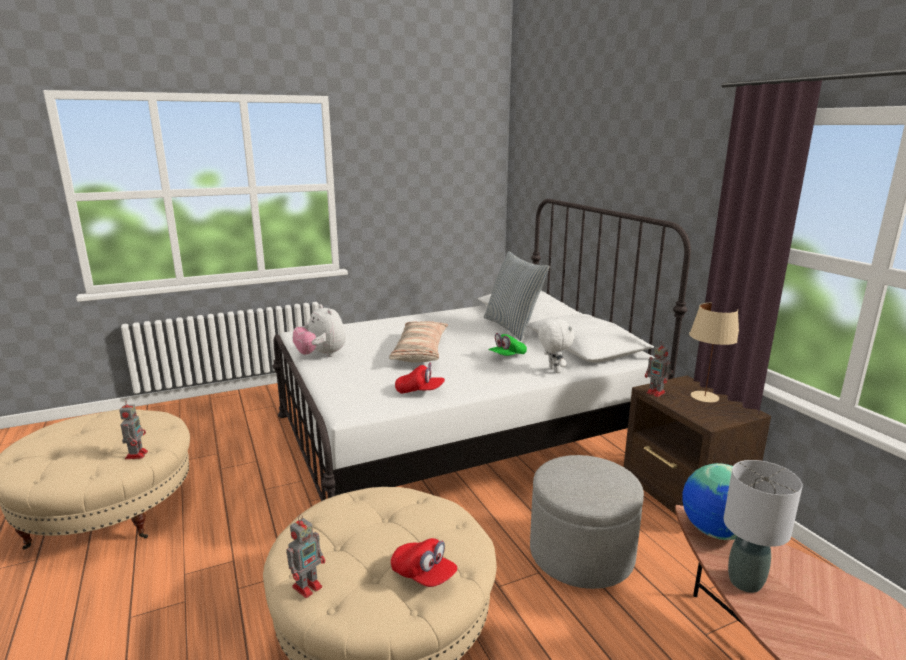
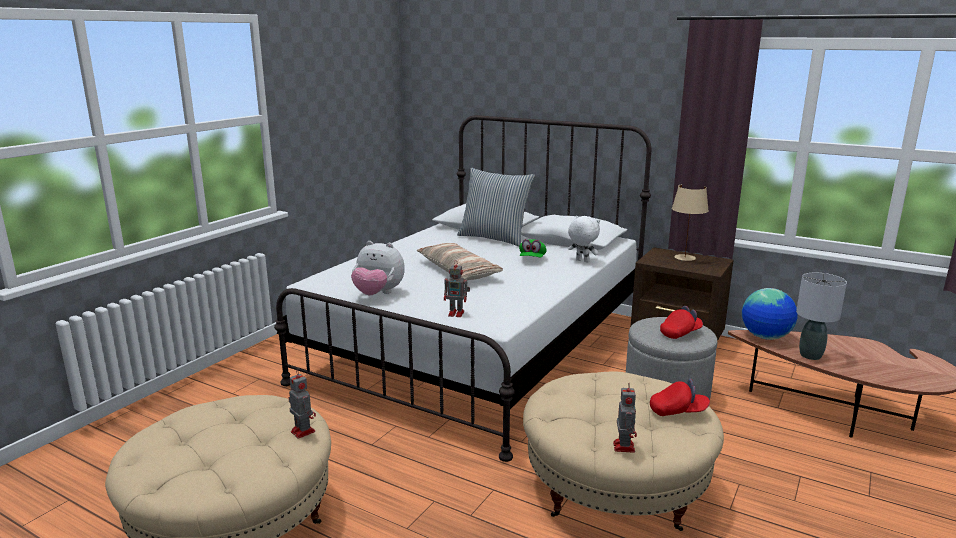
camera: 35 degrees left, 0 degrees up
(419, 391) = (519, 298): red cap -> red cap (680, 333)
(656, 393) = (656, 262): toy robot -> toy robot (457, 313)

